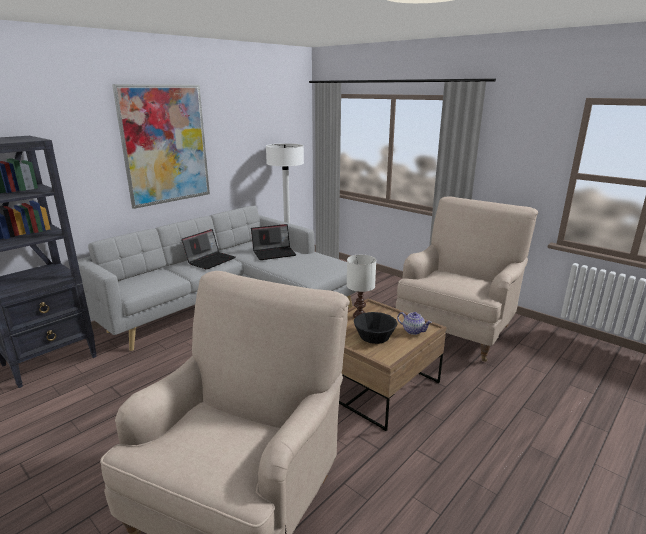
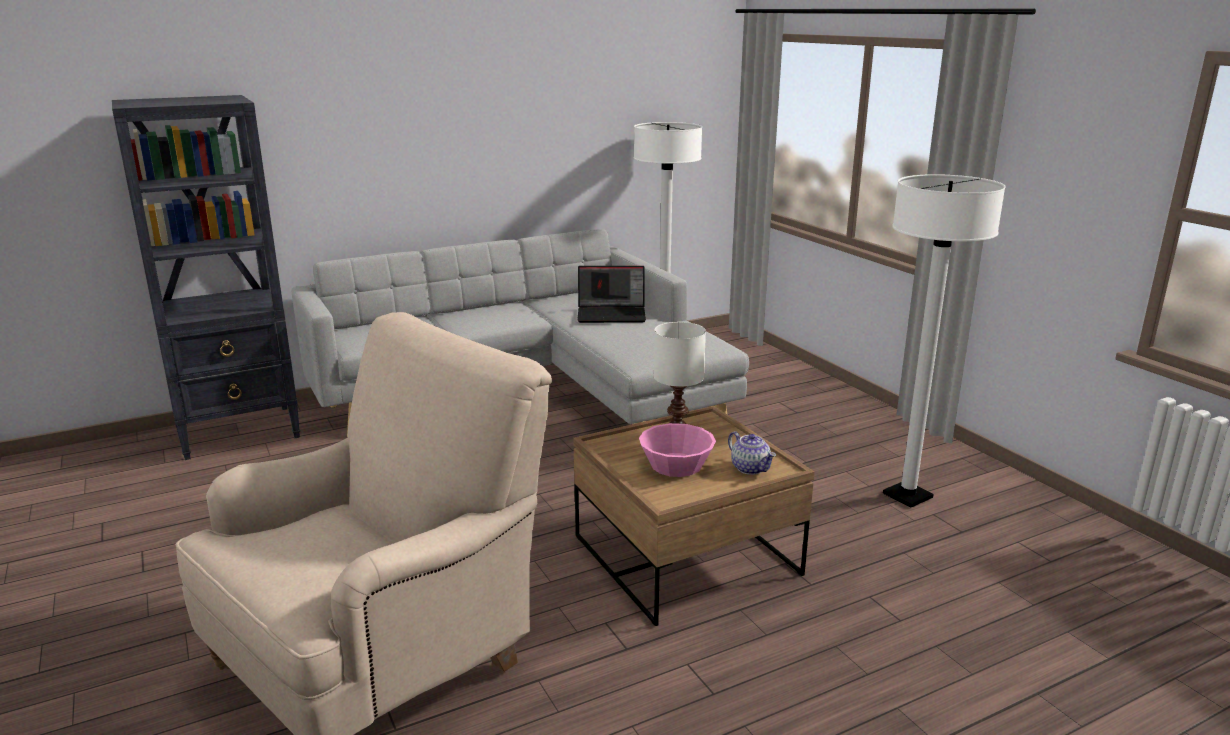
camera: 20 degrees right, 0 degrees up
(165, 145) = (452, 117): picture -> none
(210, 260) = (502, 313): laptop -> none
(375, 336) = (677, 464): black bowl -> pink bowl
(457, 329) = (907, 496): beige armchair -> white floor lamp

